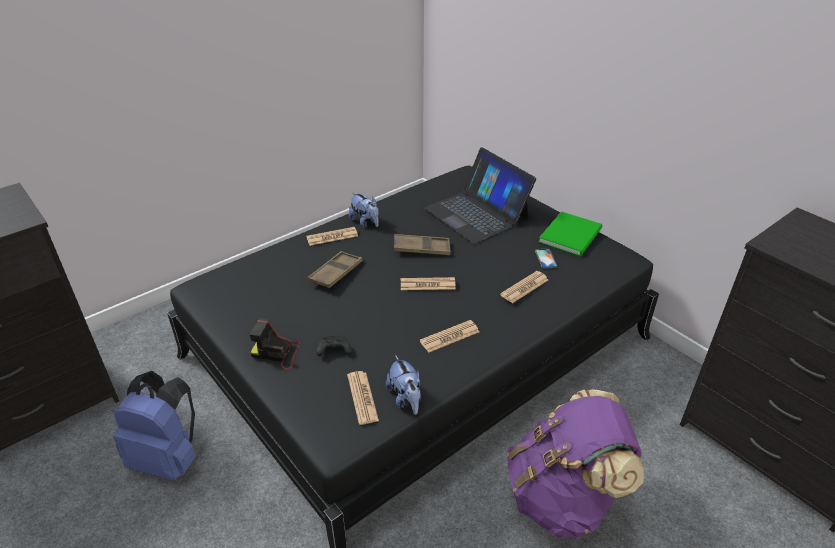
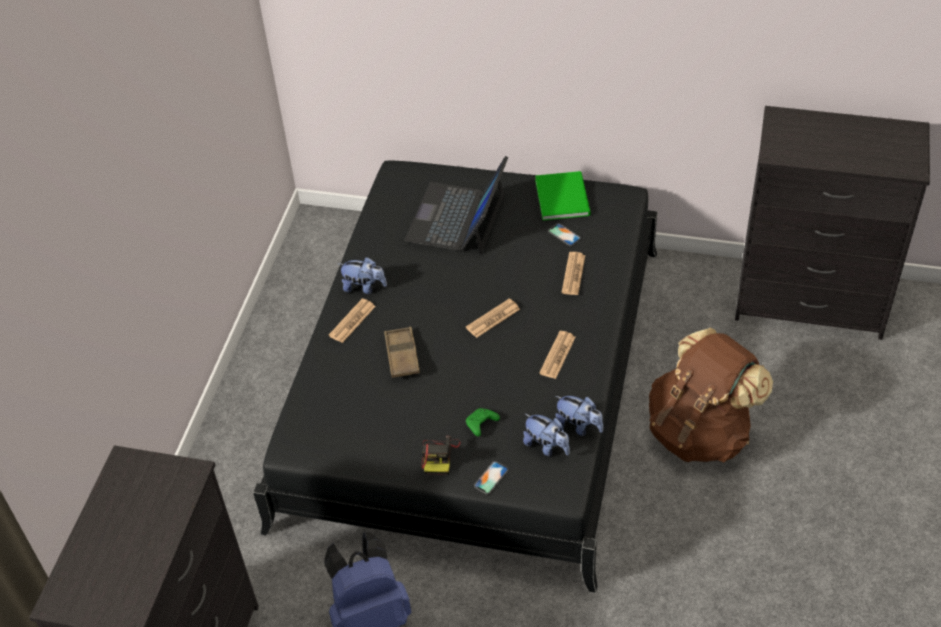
camera: 35 degrees left, 10 degrees up
(277, 353) = (439, 456): camera -> camera turned 60 degrees counterclockwise
(292, 393) = (491, 478): none -> phone
(333, 350) = (481, 425): black game controller -> green game controller
(362, 398) = (546, 446): newspaper -> plush toy
(421, 248) = (449, 285): brown tray -> none
(477, 213) = (457, 218): laptop -> laptop turned 90 degrees clockwise
(563, 497) = (700, 432): purple backpack -> brown backpack

